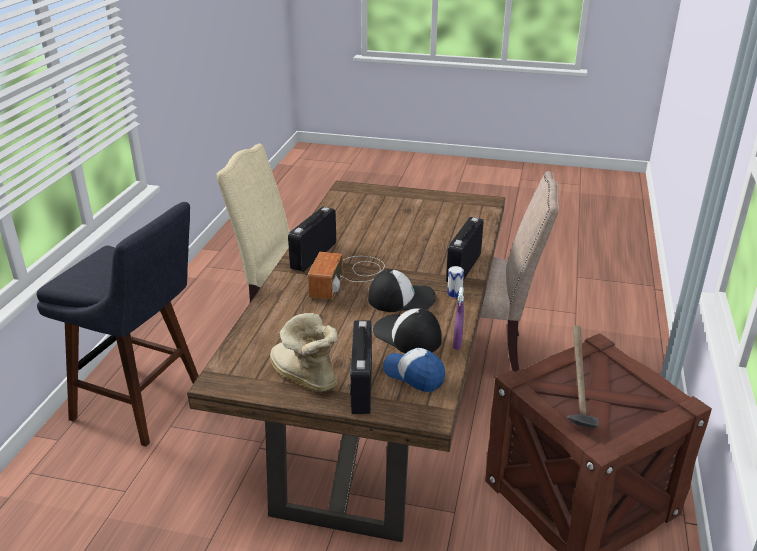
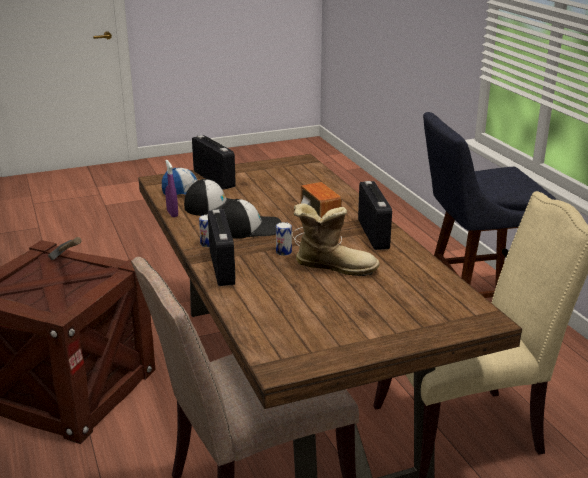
camera: 145 degrees right, 5 degrees down
(303, 377) = (256, 173): boot -> boot (334, 266)
(401, 298) = (249, 227): cap -> cap turned 150 degrees counterclockwise
(402, 265) = (283, 252): none -> can

